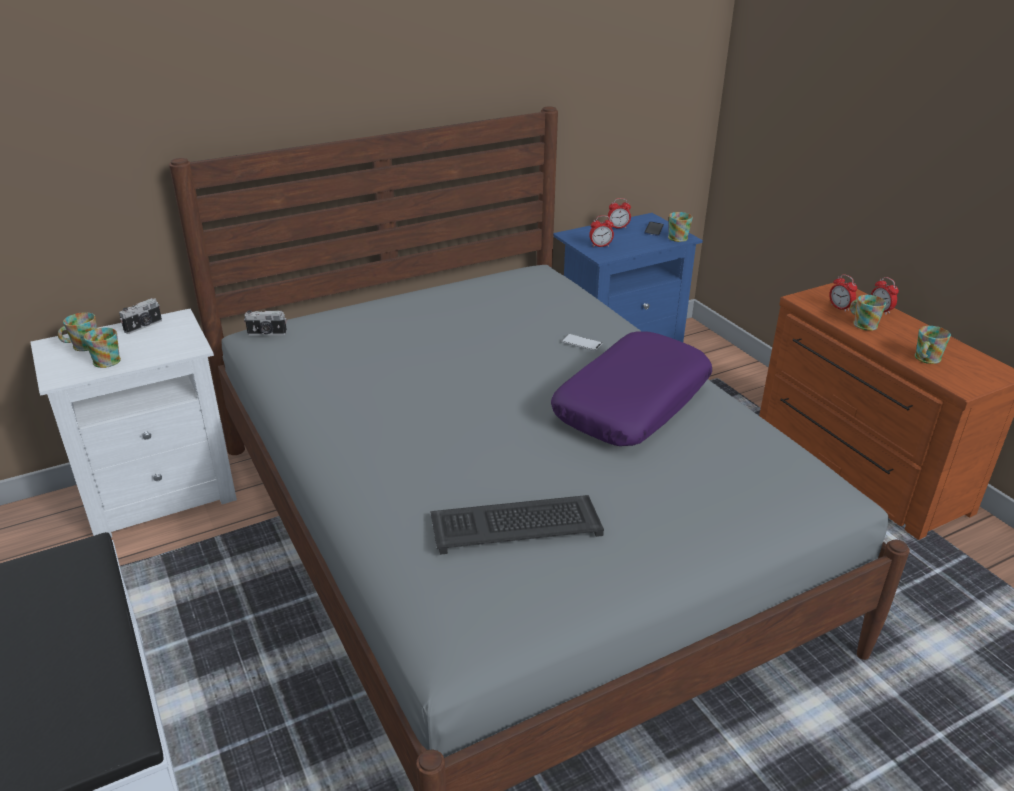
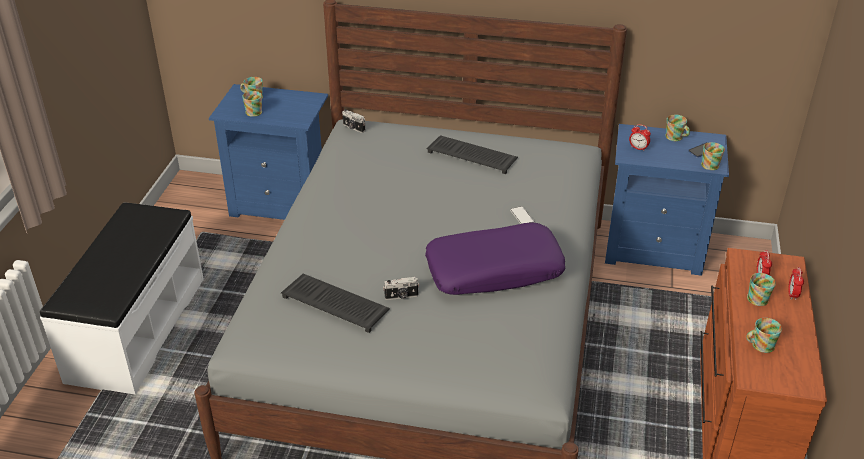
camera: 40 degrees right, 5 degrees up
(144, 326) = (293, 96): camera -> camera (401, 296)
(161, 494) = (282, 204): white nightstand -> blue nightstand
(449, 309) = (473, 155): none -> keyboard
(618, 227) = (676, 138): alarm clock -> mug

